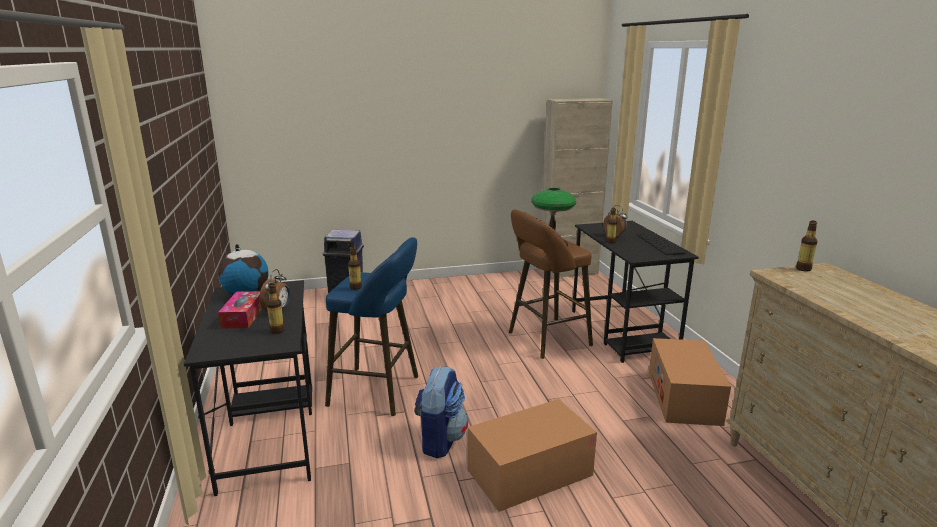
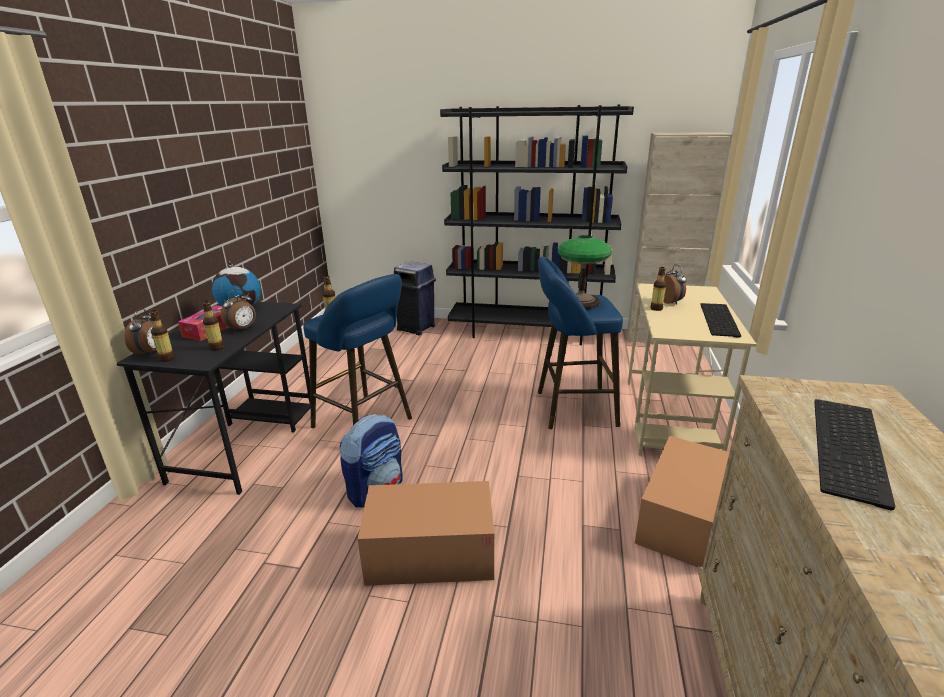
camera: 25 degrees right, 5 degrees up
(208, 347) = (150, 352): none -> alarm clock
(458, 284) = (528, 332): none -> black bookcase
(545, 340) = (570, 408): brown stool -> blue stool
(623, 332) = (669, 419): black desk -> beige desk
(803, 269) = (832, 388): bottle -> bottle (167, 359)
(845, 297) = (852, 449): none -> keyboard

